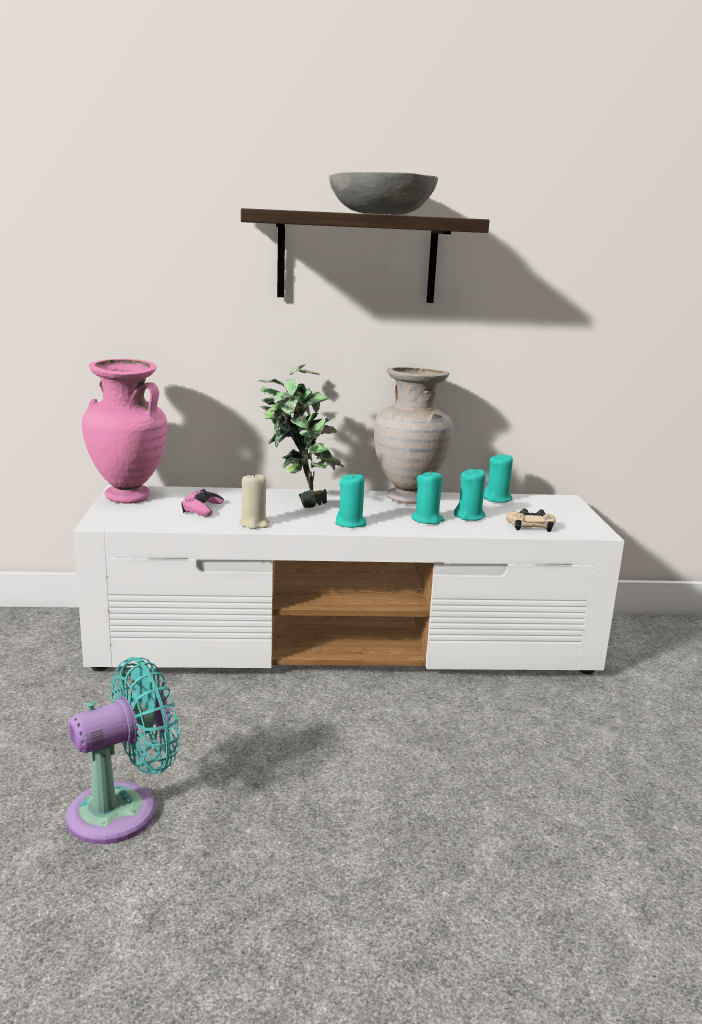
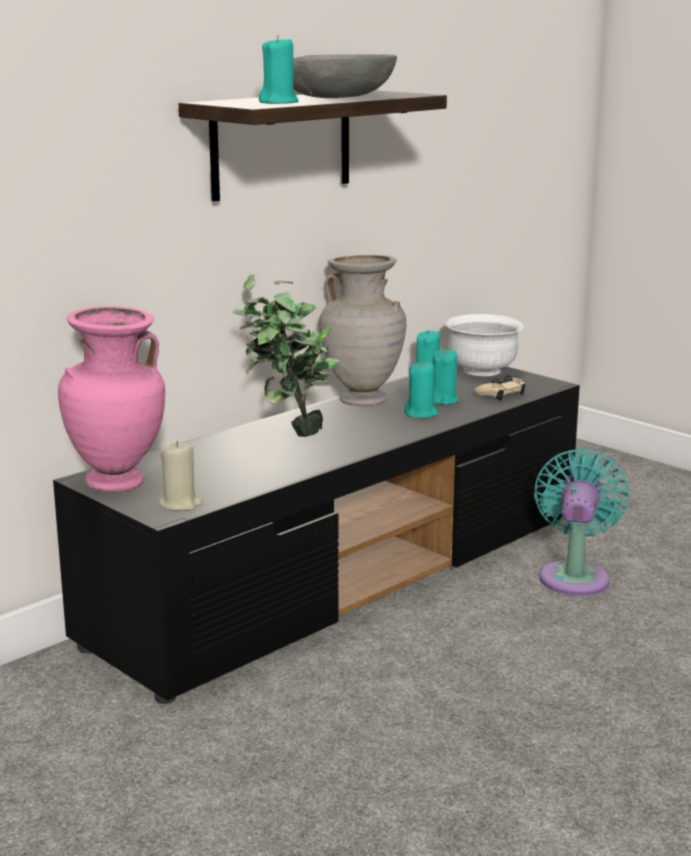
camera: 40 degrees left, 0 degrees up
(122, 810) = (423, 782): turquoise fan -> turquoise fan (575, 576)
(202, 509) = (218, 469): pink game controller -> none
(254, 523) = (300, 465): beige candle -> beige candle (180, 504)
(348, 643) = (346, 577): white tv stand -> black tv stand
(351, 523) = (374, 437): turquoise candle -> turquoise candle (279, 103)
(559, 506) = (482, 371): none -> white bowl

